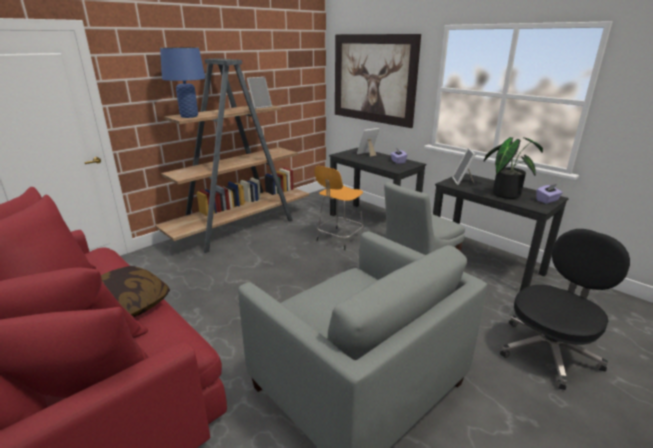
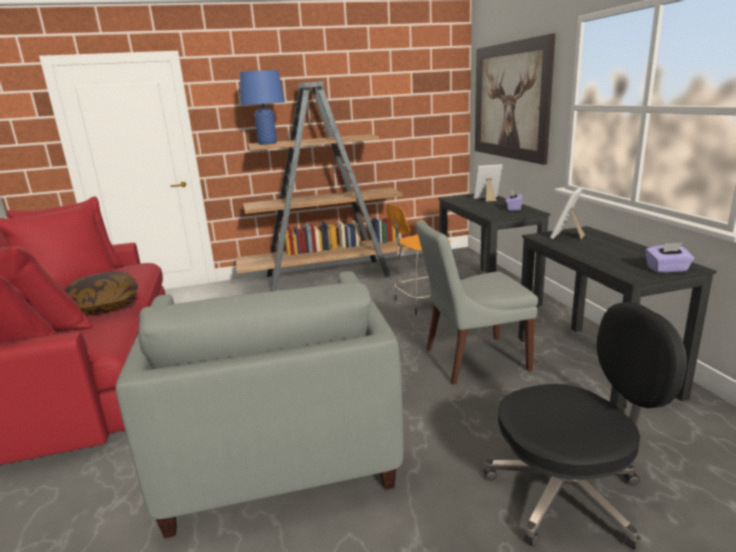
camera: 30 degrees right, 5 degrees down
(260, 107) = (356, 136): picture frame -> none
(505, 193) = (609, 254): potted plant -> none

